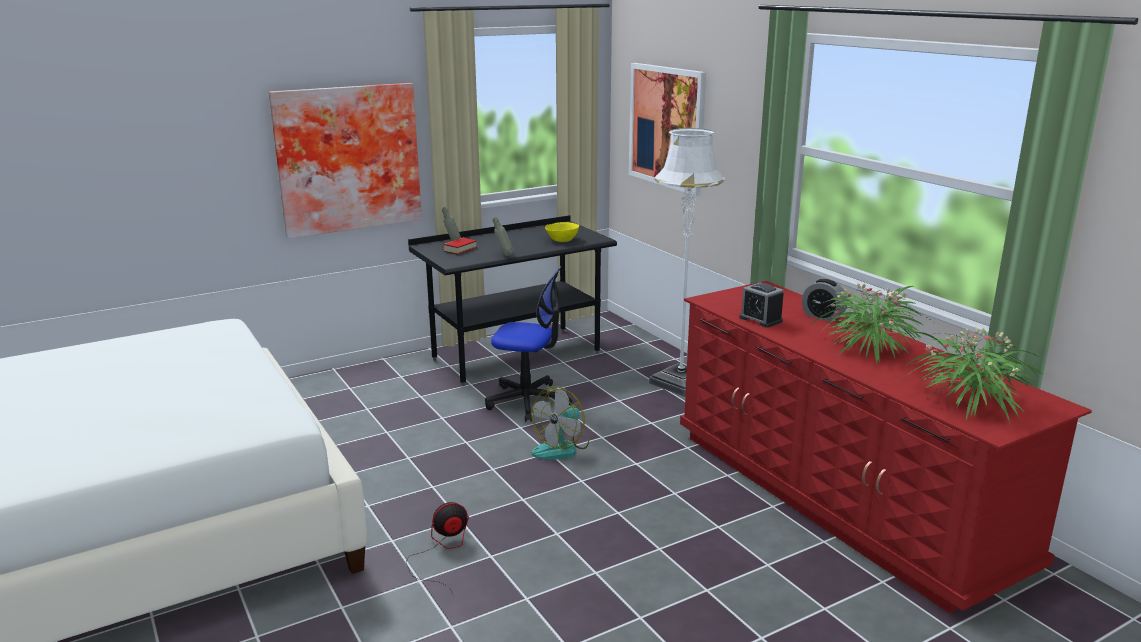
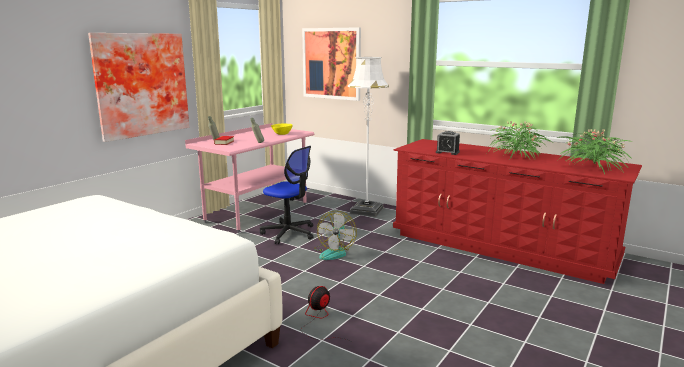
camera: 25 degrees left, 5 degrees down
(516, 356) = (257, 213): black desk -> pink desk
(528, 401) = (289, 233): office chair -> office chair turned 45 degrees clockwise
(822, 317) = (474, 148): alarm clock -> none

